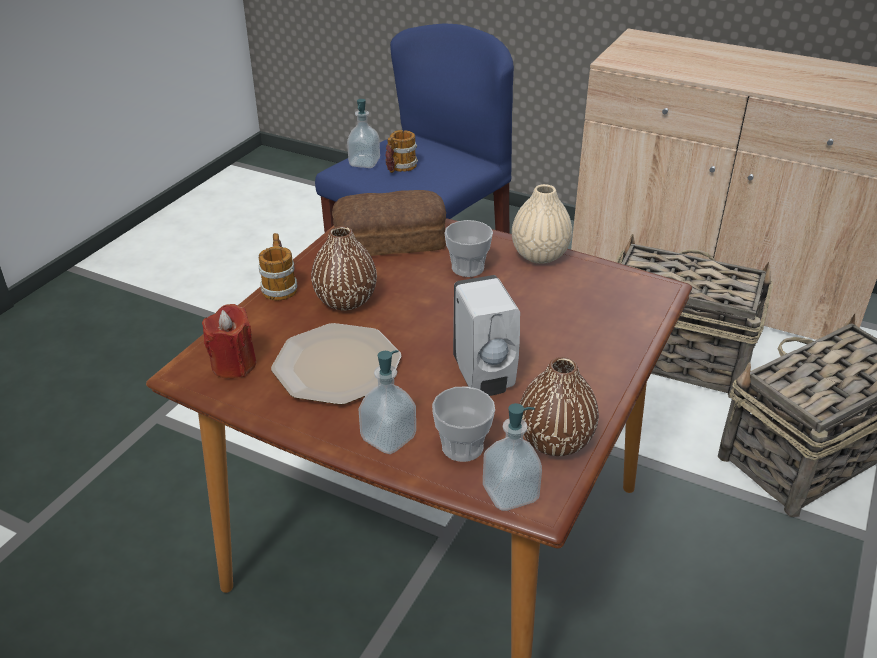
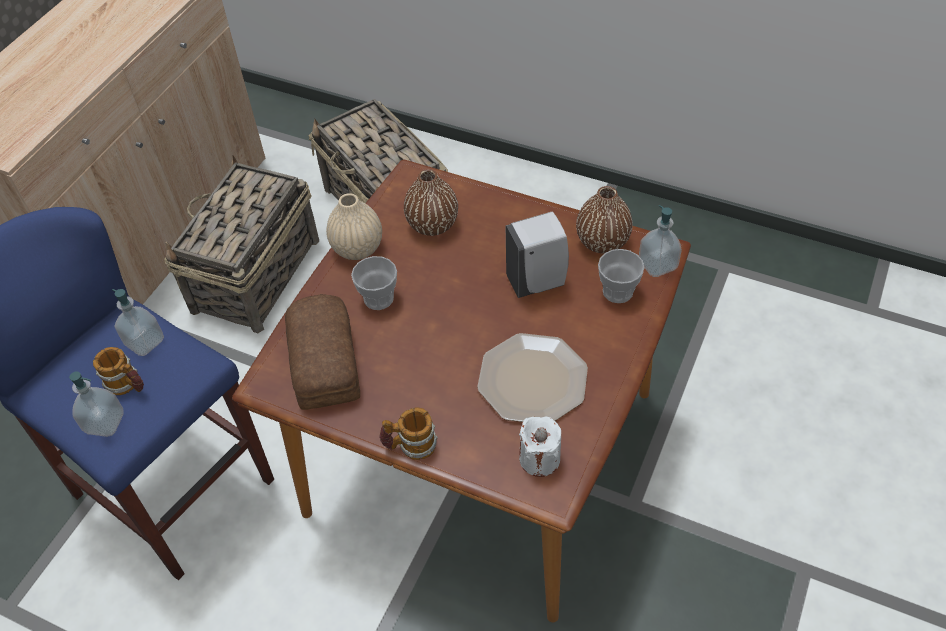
camera: 90 degrees left, 15 degrees up
(234, 365) = (539, 459): red candle -> white candle
(345, 300) = (434, 386): brown vase -> brown vase (432, 224)
(388, 438) = (616, 335): soap dispenser -> soap dispenser (145, 342)

